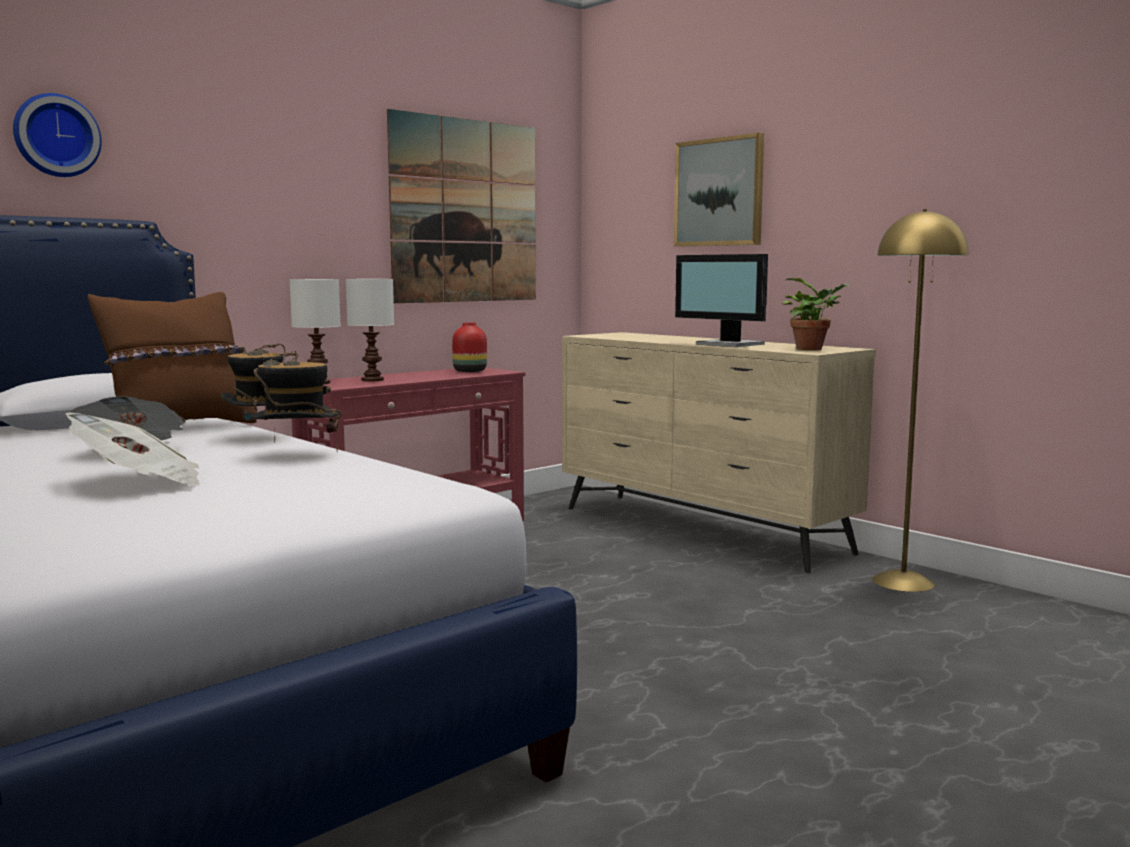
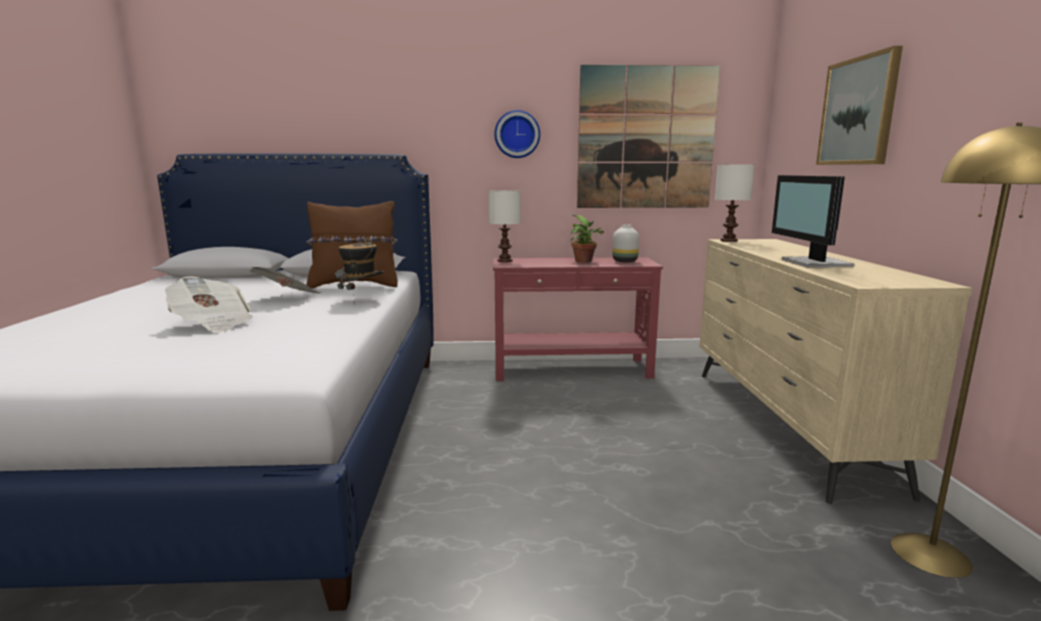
camera: 40 degrees right, 5 degrees up
(56, 136) = (357, 105): wall clock -> wall clock (517, 134)
(297, 456) = (329, 318): hat -> none
(372, 380) = (542, 261): white table lamp -> white table lamp (728, 240)
(470, 371) = (625, 261): red vase -> white vase
(813, 349) = (882, 279): potted plant -> potted plant (585, 261)

